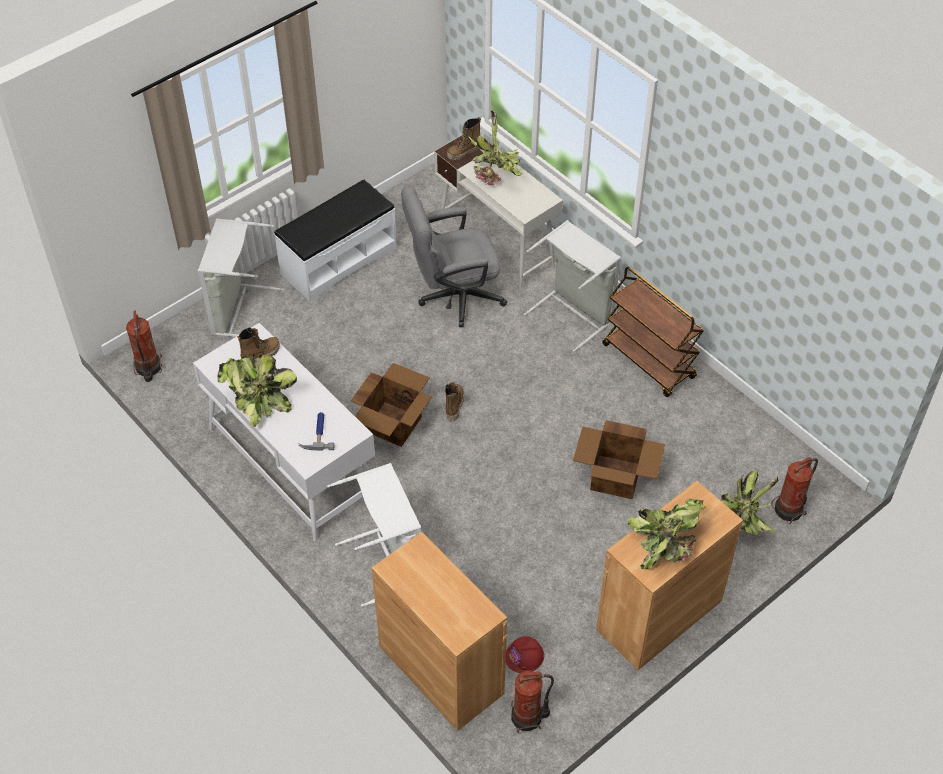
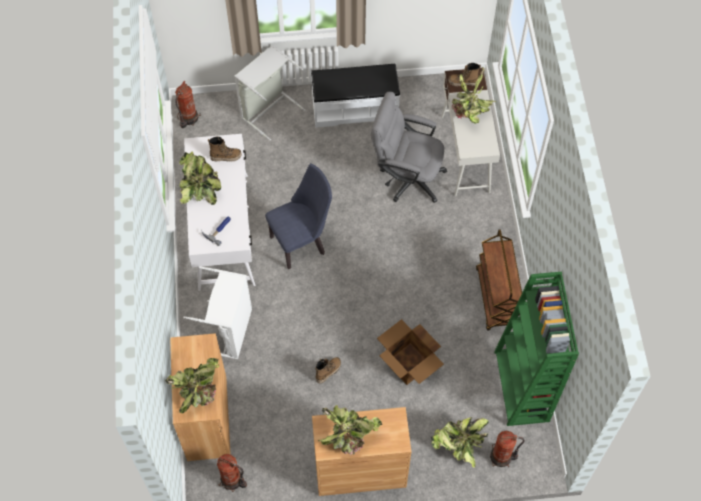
camera: 35 degrees right, 10 degrees up
(393, 423) = (301, 242): cardboard box -> blue chair
(454, 405) = (347, 252): boot -> boot (328, 371)
(455, 605) = (197, 392): none -> potted plant
(524, 656) = (260, 442): red hard hat -> none
(574, 314) = (475, 235): grey laundry basket -> none
(749, 430) = (522, 387): none -> green bookcase

